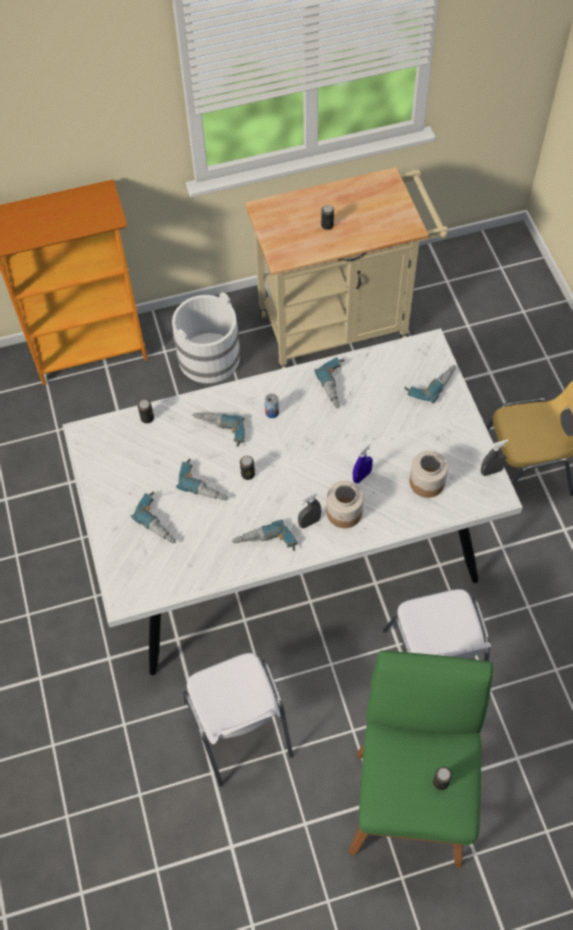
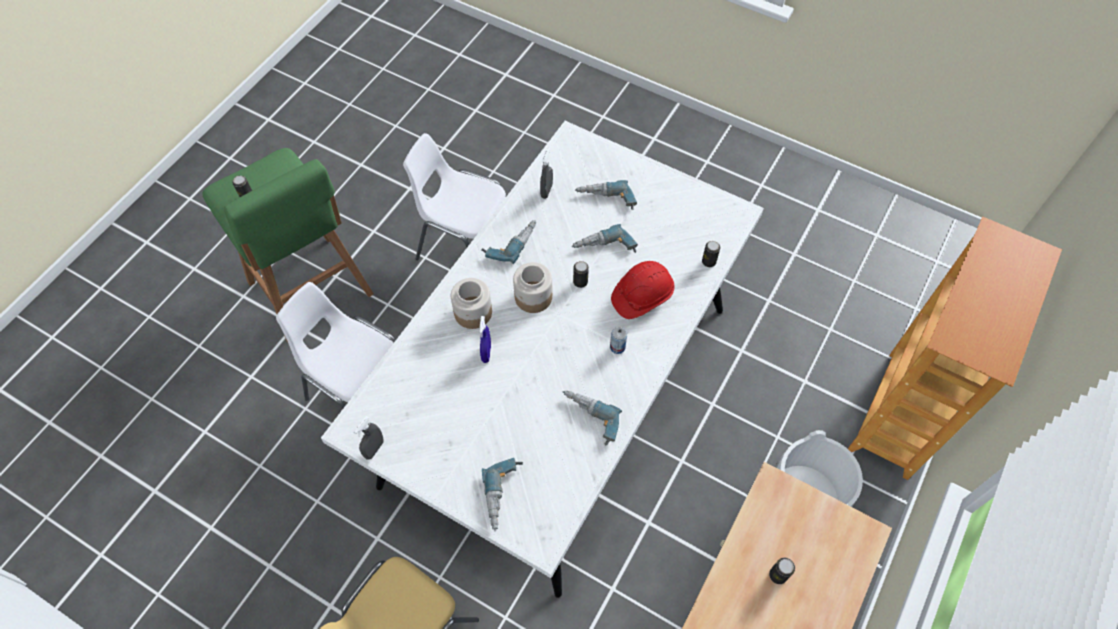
camera: 135 degrees right, 0 degrees up
(218, 431) = (642, 296): power drill -> red hard hat
(309, 522) = (493, 283): grey spray bottle -> grey spray bottle (546, 191)
(427, 482) = (425, 392): jar -> jar (533, 297)

